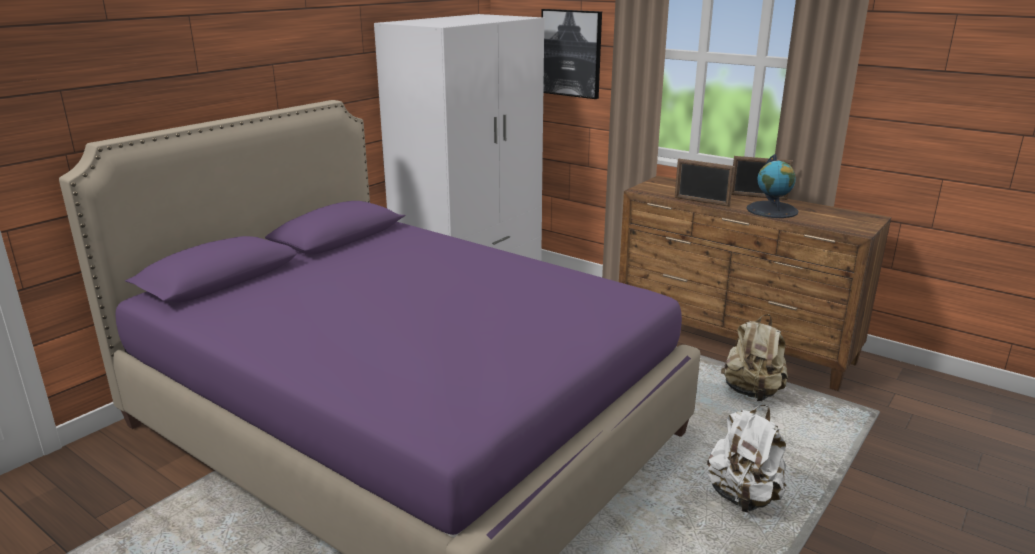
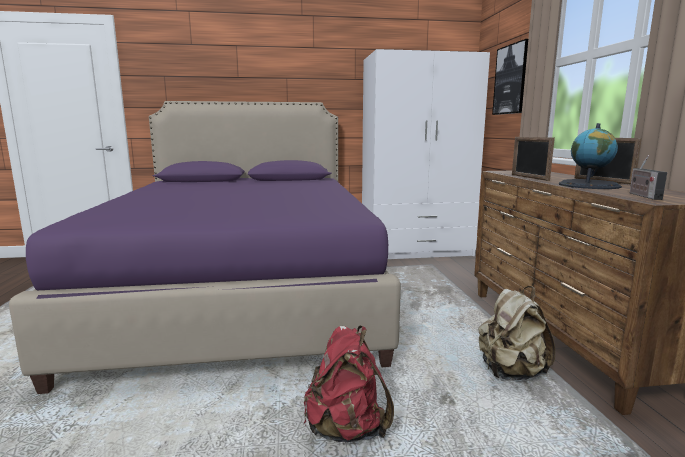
camera: 45 degrees right, 10 degrees down
(743, 497) = (346, 429): white backpack -> red backpack
(836, 223) = (643, 196): none -> radio

